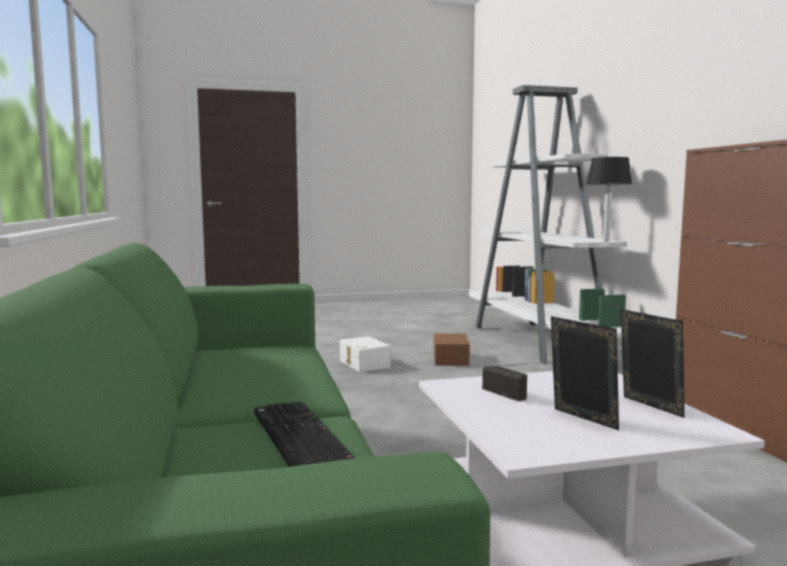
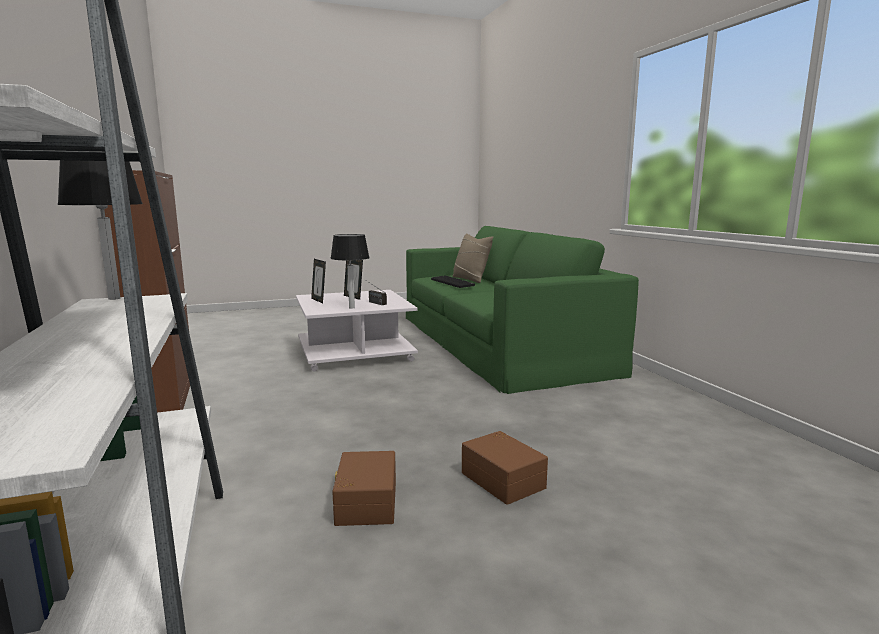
camera: 175 degrees right, 5 degrees up
(207, 473) = (471, 279): none -> beige pillow
(363, 364) = (504, 479): white storage box -> brown storage box
(545, 381) = (351, 308): none -> table lamp

